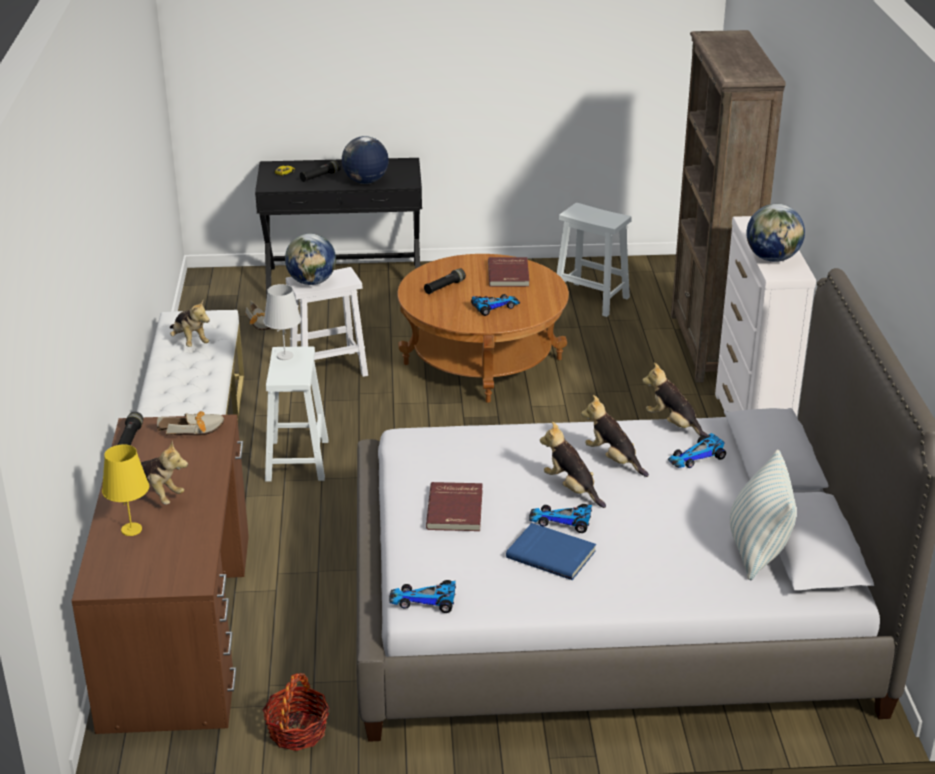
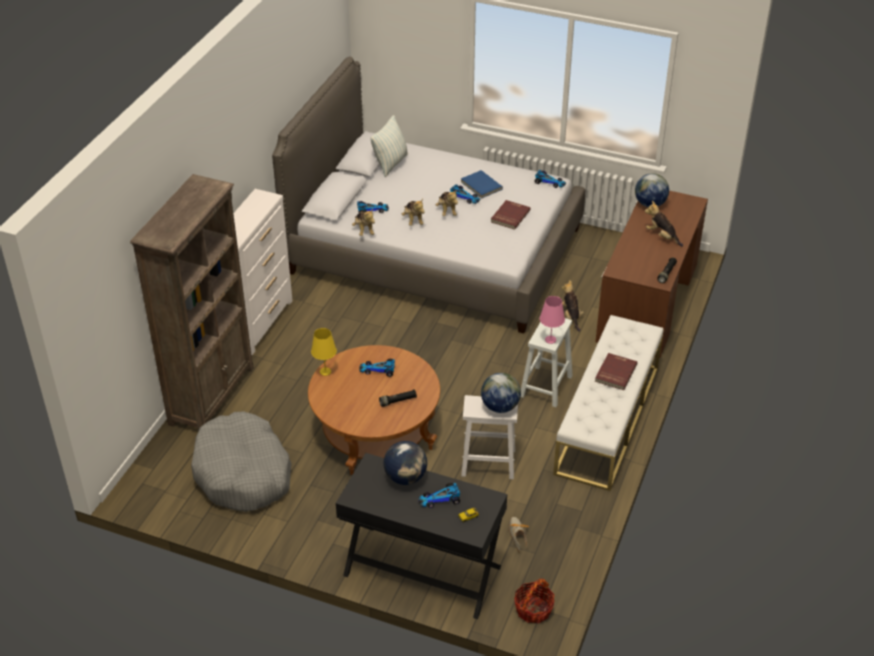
camera: 155 degrees left, 10 degrees up
(131, 529) = (675, 223): yellow table lamp -> yellow table lamp (325, 372)
(190, 341) = (602, 404): plush toy -> plush toy (571, 316)
(196, 430) = (628, 270): shoe -> none
(284, 356) = (550, 339): white table lamp -> pink table lamp
(297, 731) = (606, 241): basket -> basket (533, 609)
(320, 177) = (440, 499): black flashlight -> toy car
(509, 274) = (342, 400): red book -> red book (615, 372)
(592, 299) = (243, 473): white stool -> grey dog bed
(772, 258) = (259, 208): globe -> globe (650, 204)

